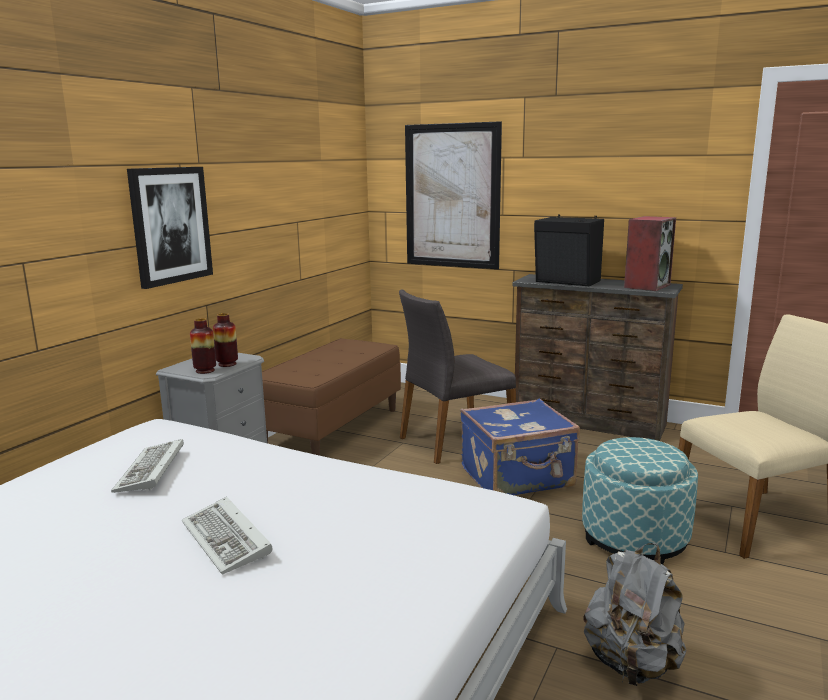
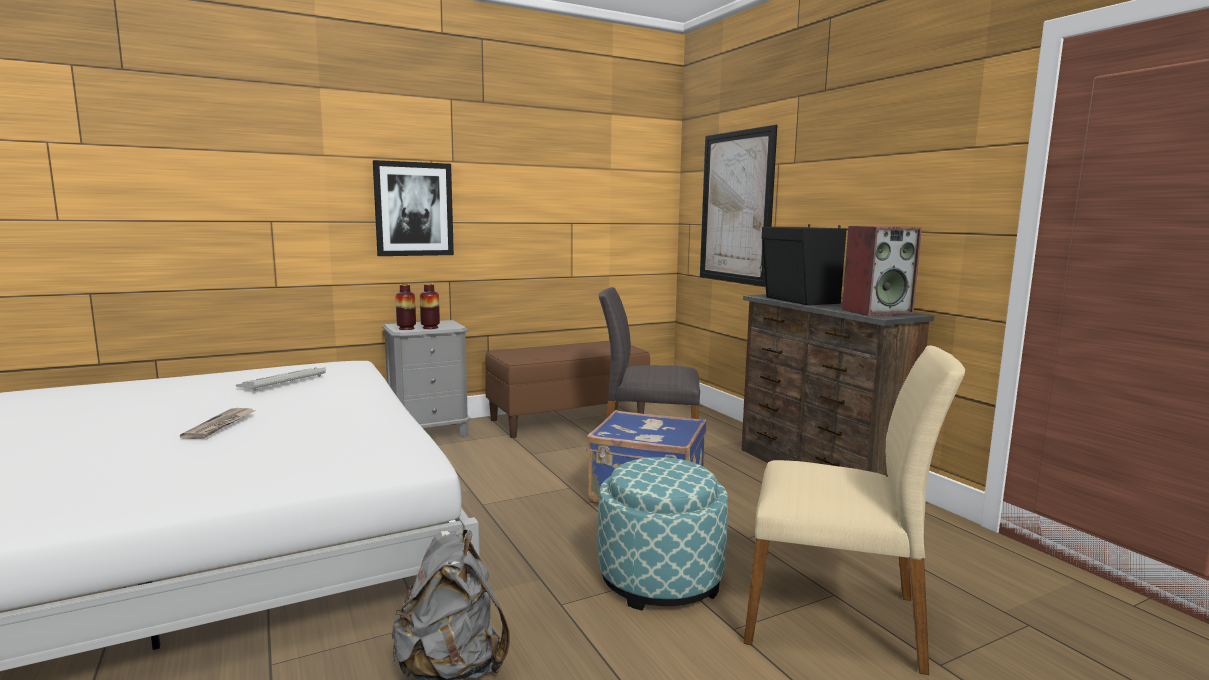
camera: 35 degrees right, 5 degrees down
(228, 540) = (220, 425): keyboard -> newspaper

